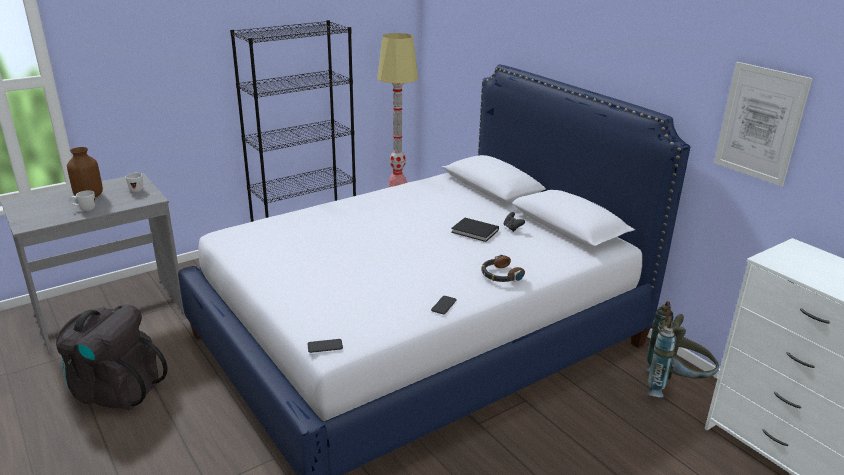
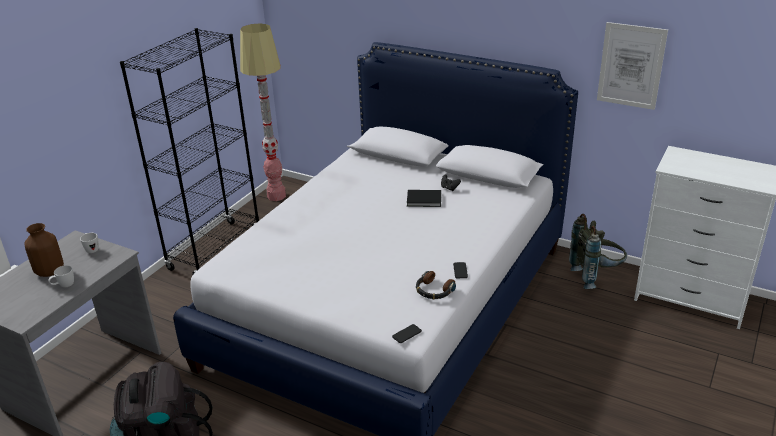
camera: 25 degrees left, 5 degrees up
(500, 275) = (477, 232): headphones -> headphones (434, 291)

